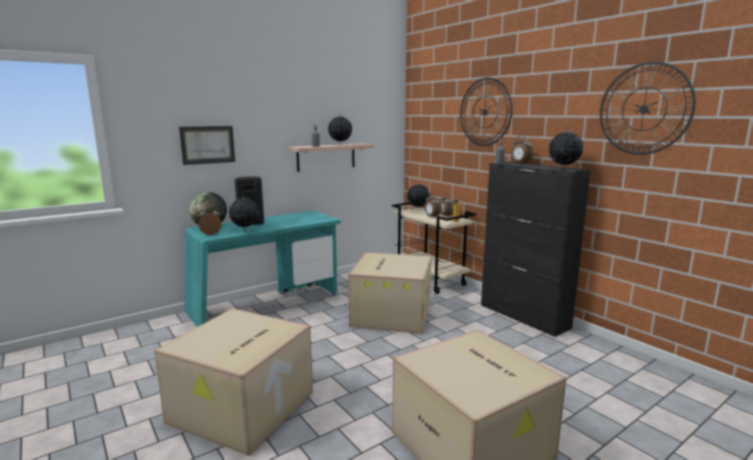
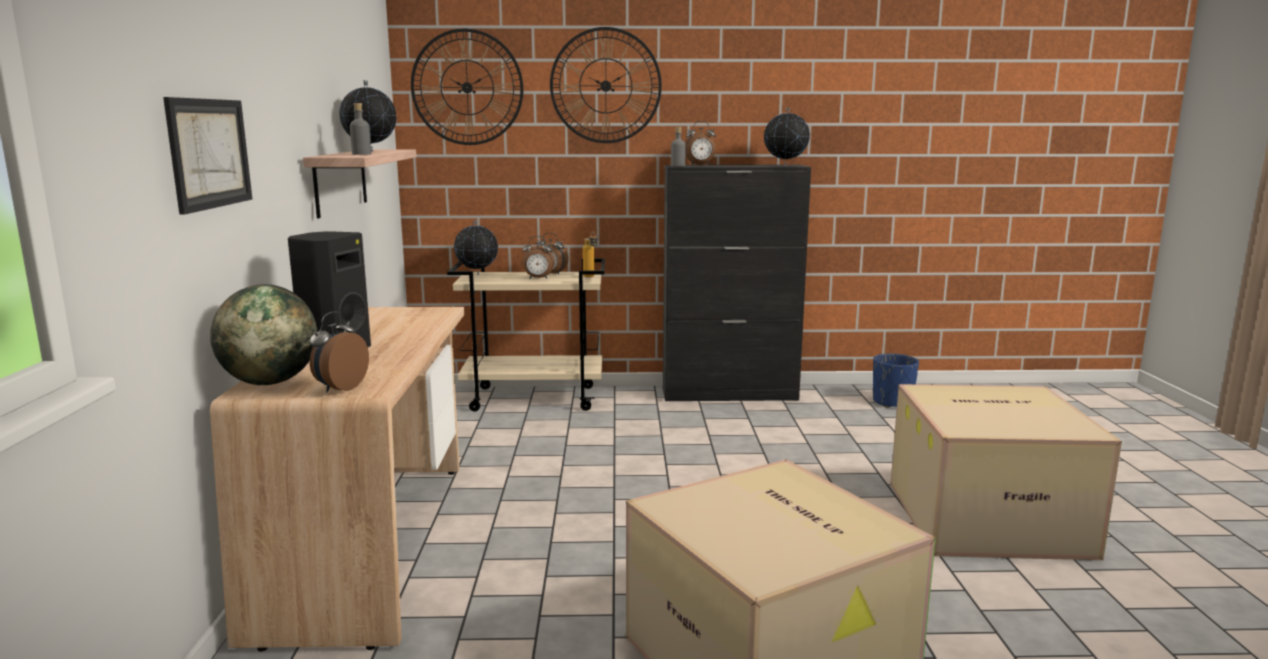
camera: 55 degrees left, 0 degrees up
(245, 230) = (385, 363): globe -> none
(266, 304) = (375, 542): turquoise desk -> beige desk
(390, 314) = (602, 456): cardboard box -> none
(617, 367) = (892, 402): none -> blue planter
(644, 109) = (858, 83): wall clock -> wall clock (467, 87)

